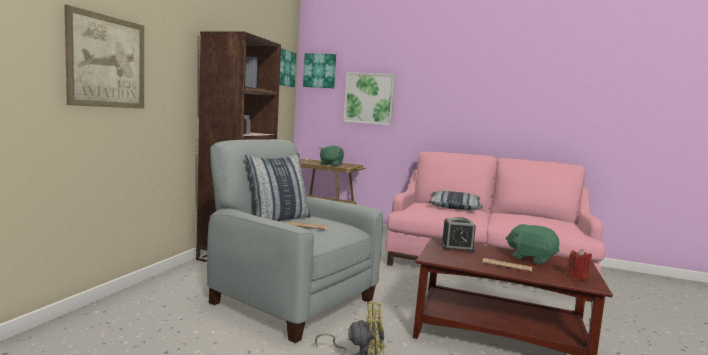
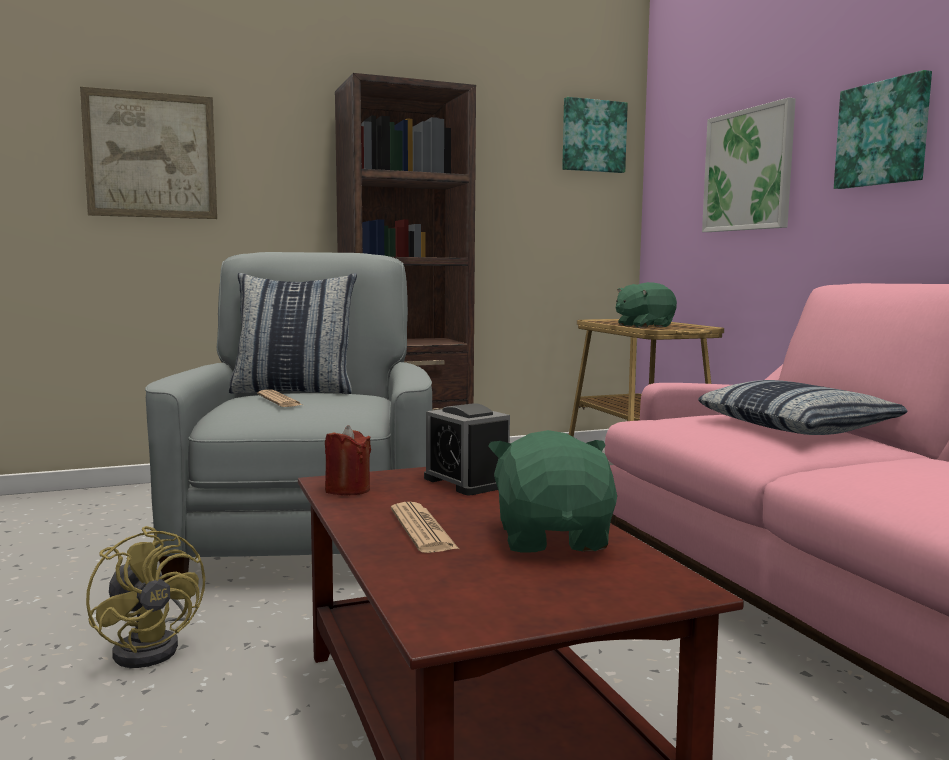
camera: 50 degrees right, 0 degrees up
(320, 71) = (673, 129): picture -> picture (883, 133)
(577, 276) = (500, 599): red candle -> red candle (347, 490)

